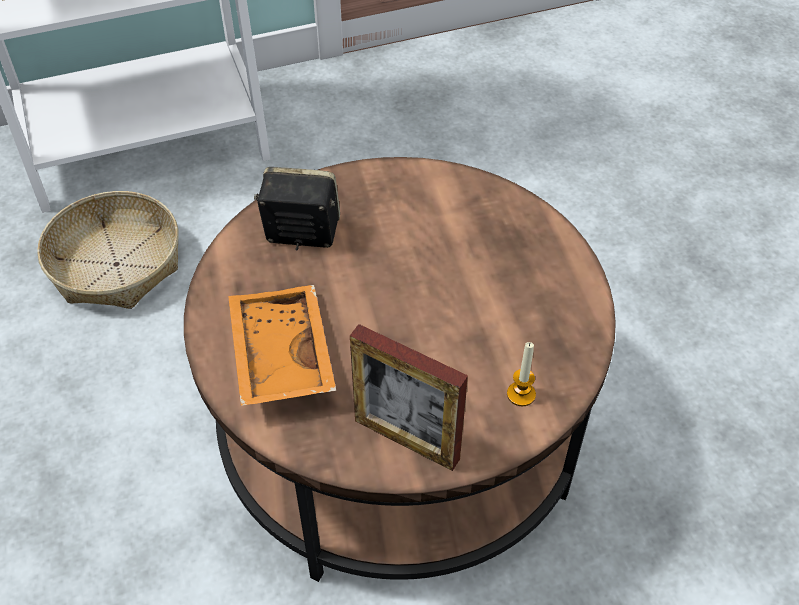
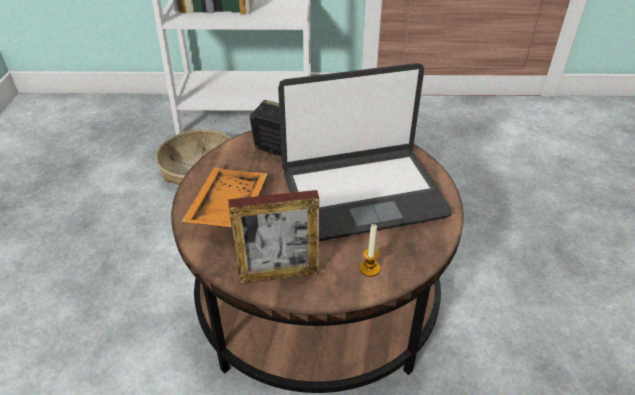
camera: 20 degrees right, 10 degrees down
(406, 439) = (279, 274): picture frame -> picture frame turned 60 degrees counterclockwise
(459, 279) = (362, 193): none -> laptop

